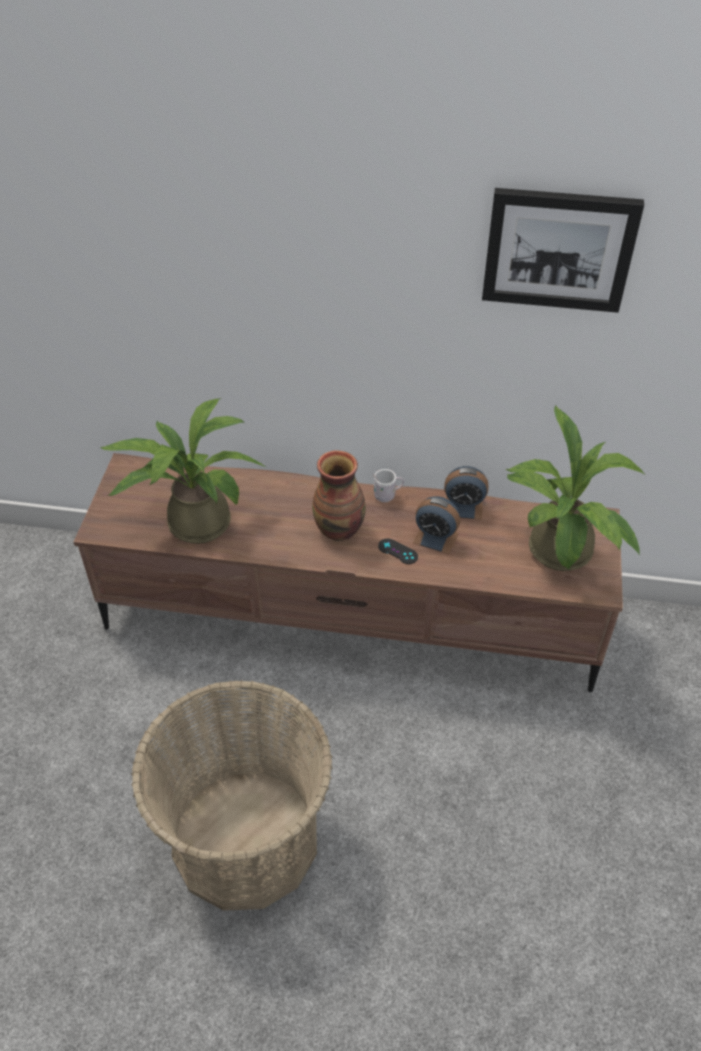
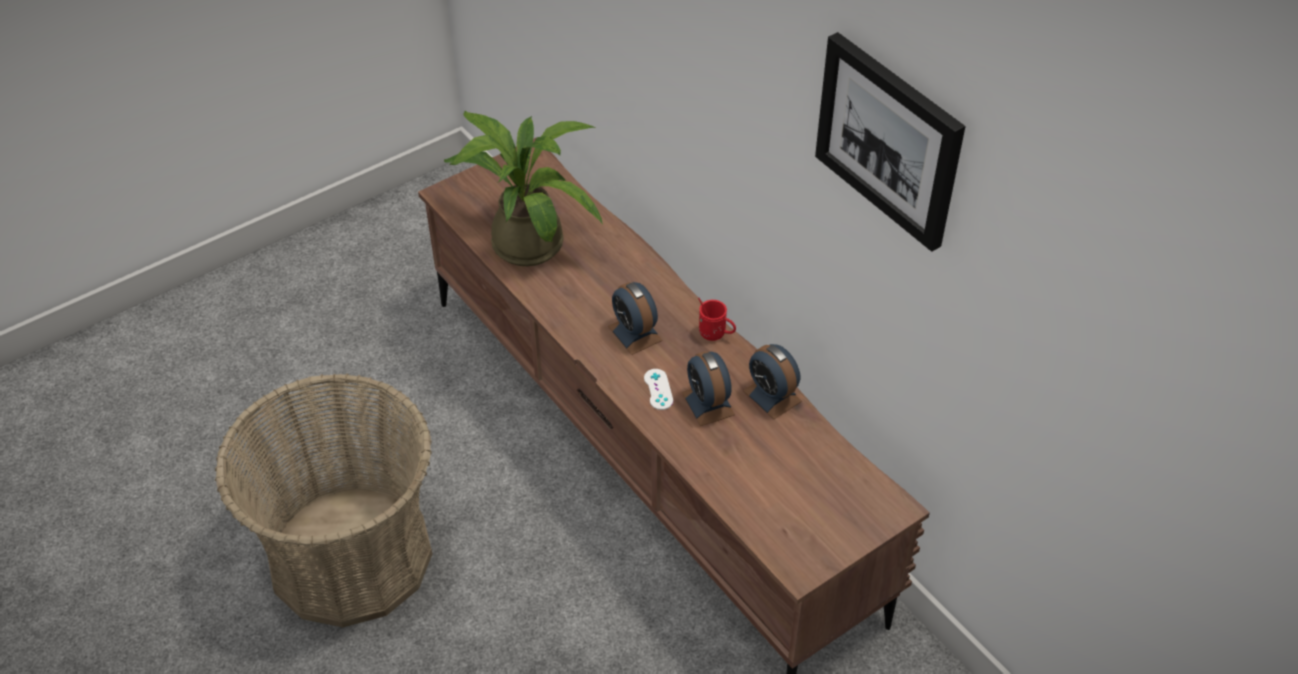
camera: 45 degrees right, 0 degrees up
(340, 529) = (635, 333): vase -> alarm clock
(387, 495) = (716, 334): white mug -> red mug
(397, 551) = (658, 389): black game controller -> white game controller
(561, 556) = (803, 509): potted plant -> none

